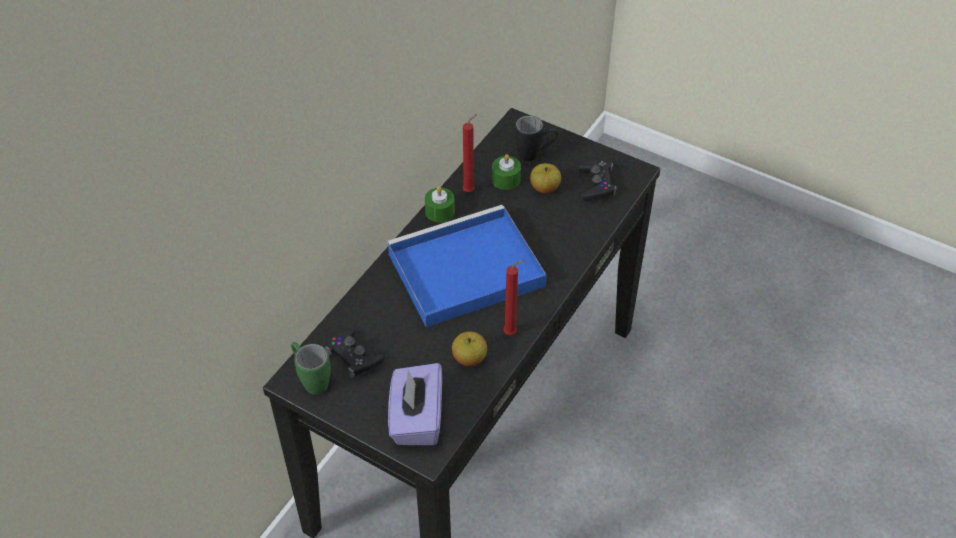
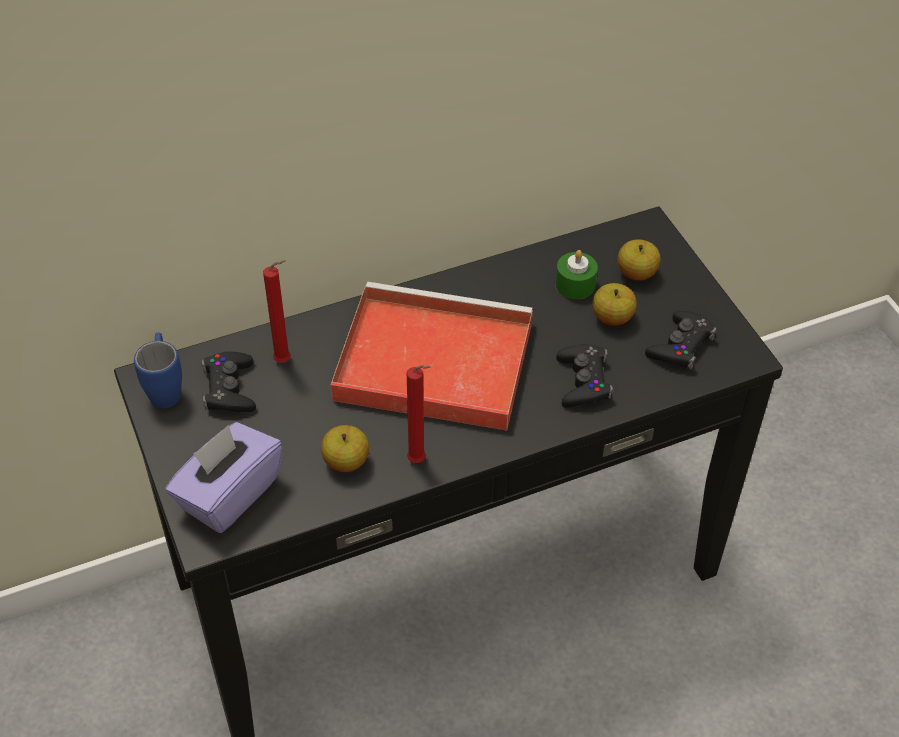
camera: 35 degrees right, 0 degrees up
(311, 380) = (165, 388): green mug -> blue mug
(440, 211) = (465, 282): green candle -> none
(463, 271) = (429, 362): blue tray -> red tray
(470, 190) = (521, 276): red candle -> red candle (285, 361)
(535, 154) = (636, 273): black mug -> apple
(562, 234) = (583, 381): none -> black game controller

